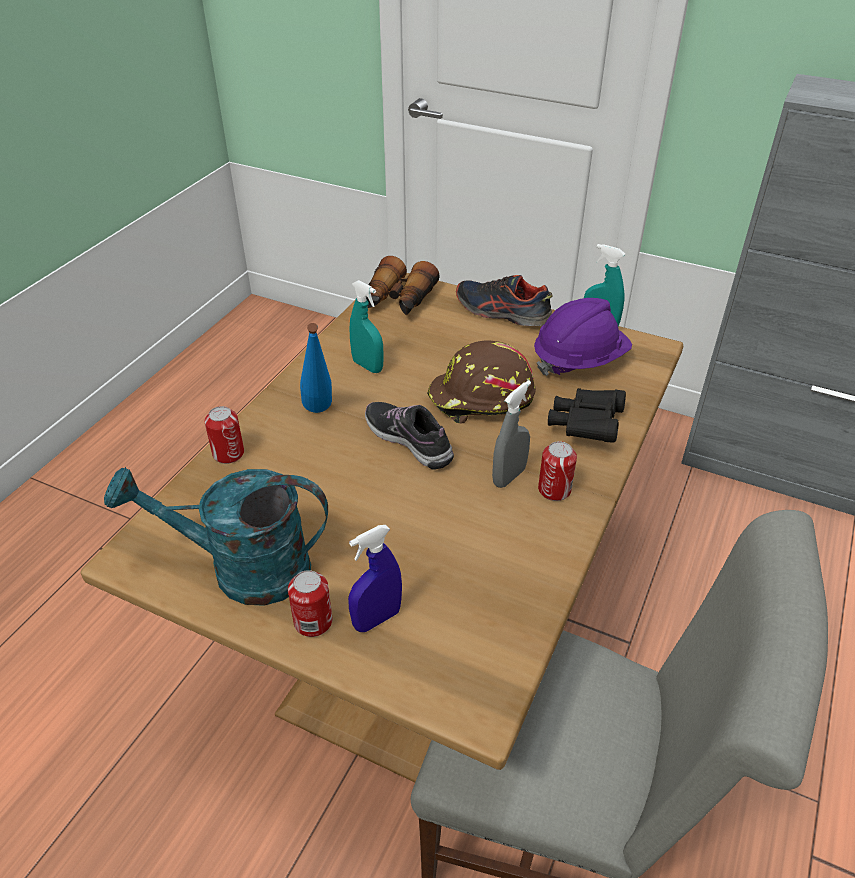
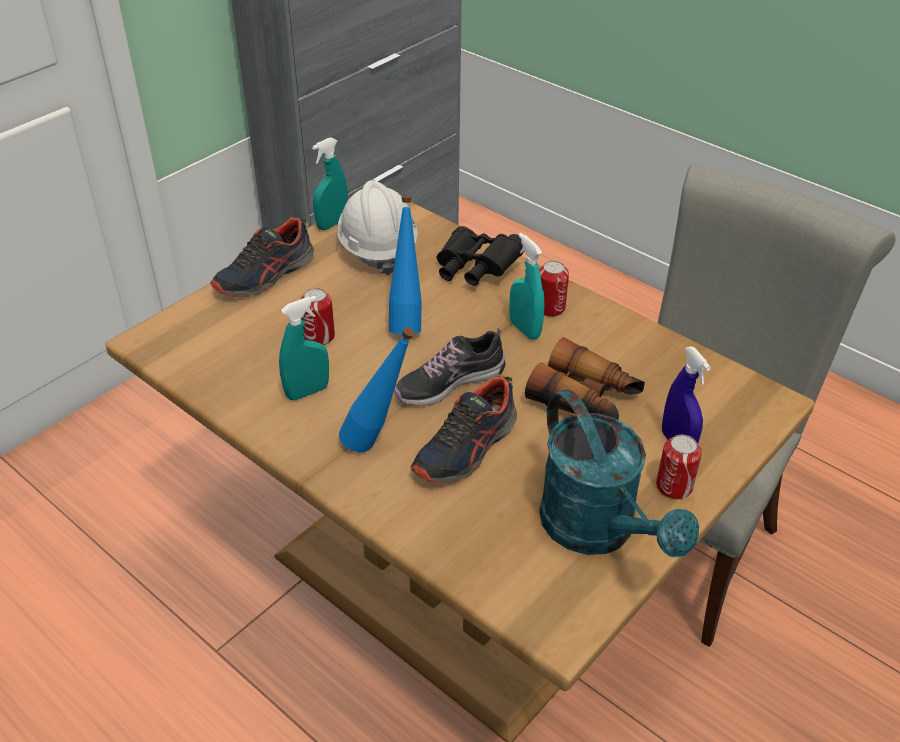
camera: 75 degrees left, 0 degrees up
(228, 453) = (414, 529): can -> can (319, 336)
(243, 569) = (598, 531): turquoise watering can -> turquoise watering can turned 45 degrees counterclockwise
(327, 466) = (466, 448): none -> shoe
(398, 301) = (189, 346): binoculars -> binoculars (586, 399)
(481, 399) = (406, 322): brown hard hat -> blue bottle
(509, 476) = (524, 329): grey spray bottle -> turquoise spray bottle
(579, 360) = (377, 248): purple hard hat -> white hard hat

